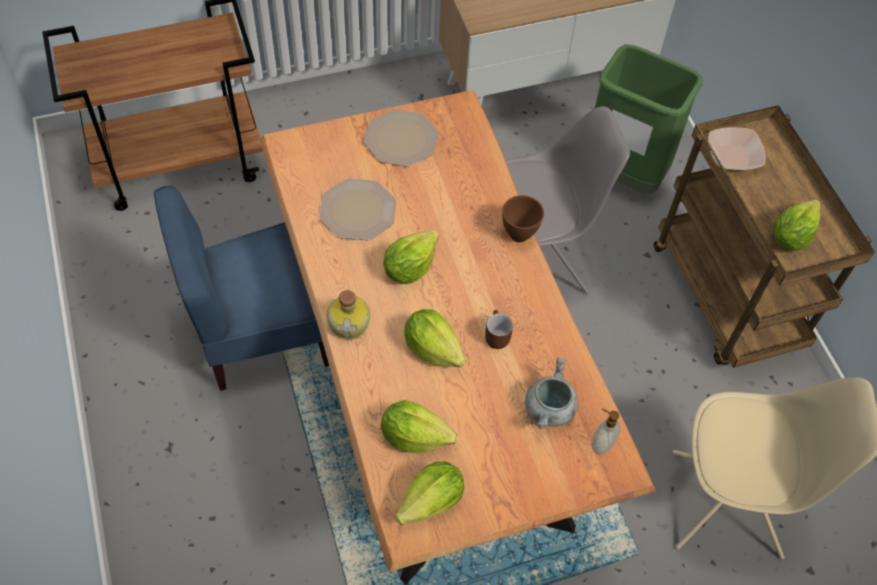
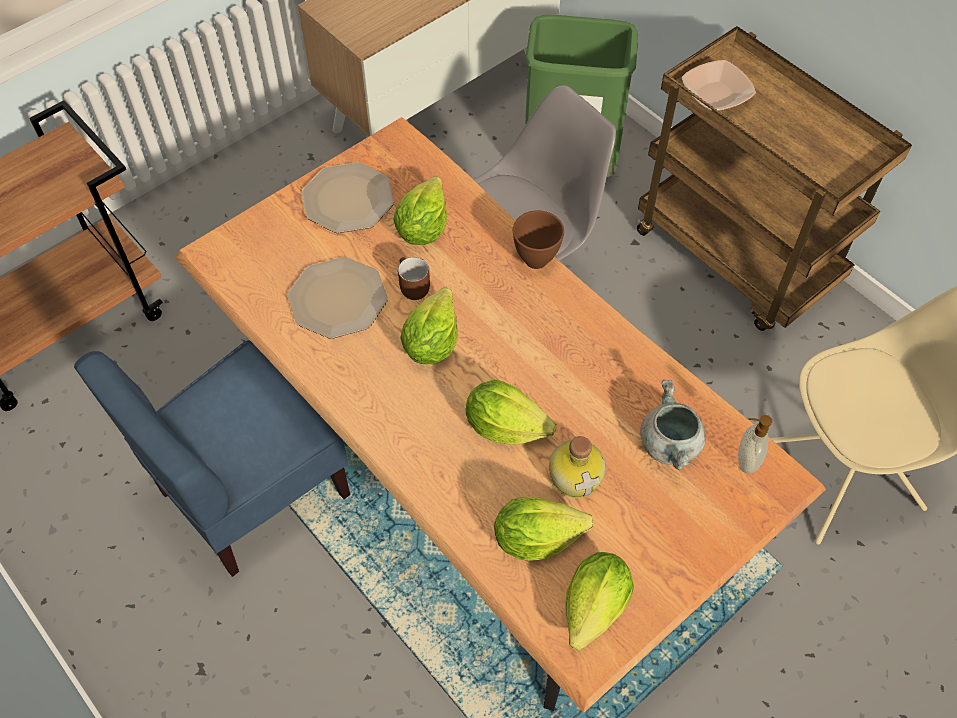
camera: 20 degrees left, 0 degrees up
(350, 323) = (394, 434): bottle -> bottle (576, 475)
(494, 335) = (567, 384): brown mug -> brown mug (410, 287)
(791, 236) = (817, 159): lettuce -> lettuce (422, 228)

